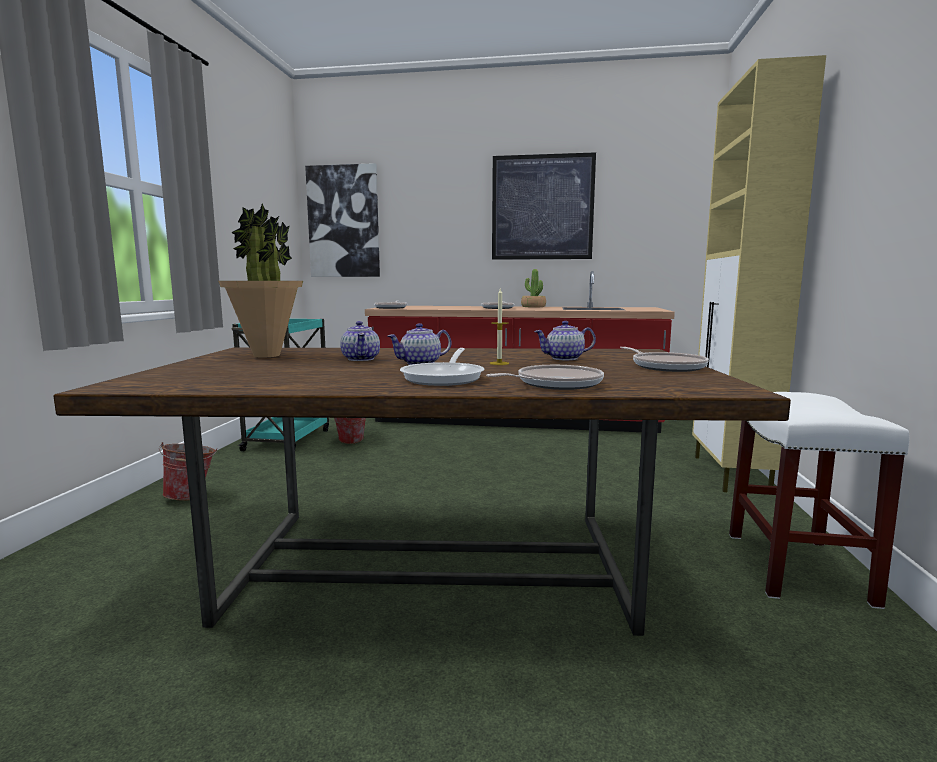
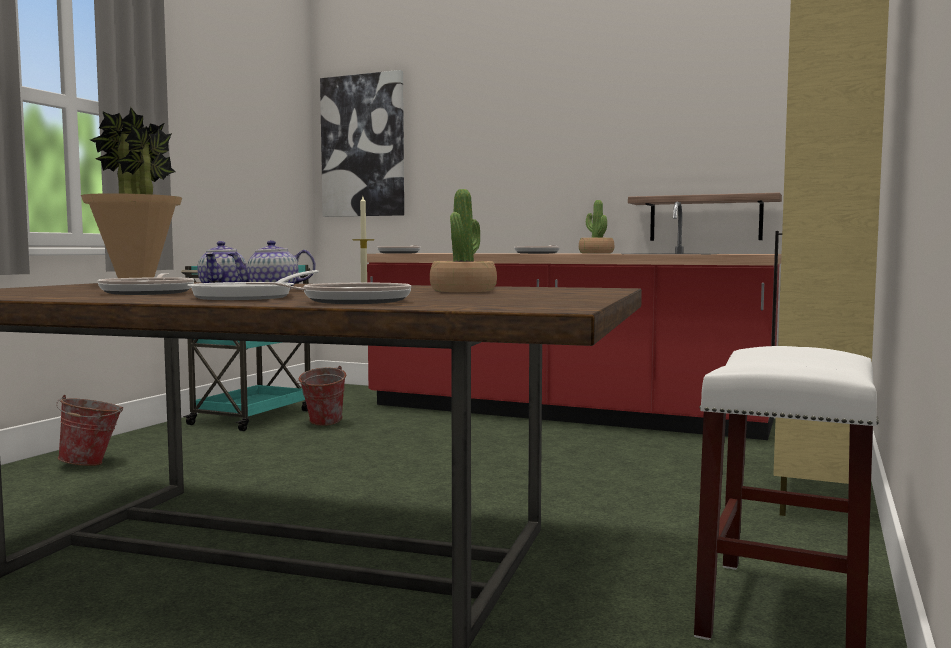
camera: 15 degrees right, 5 degrees down
(542, 207) = (614, 116): picture -> none
(564, 358) = (463, 290): teapot -> potted plant
(605, 282) = (705, 218): none -> shelf
(666, 367) = (561, 296): frying pan -> frying pan (149, 293)

